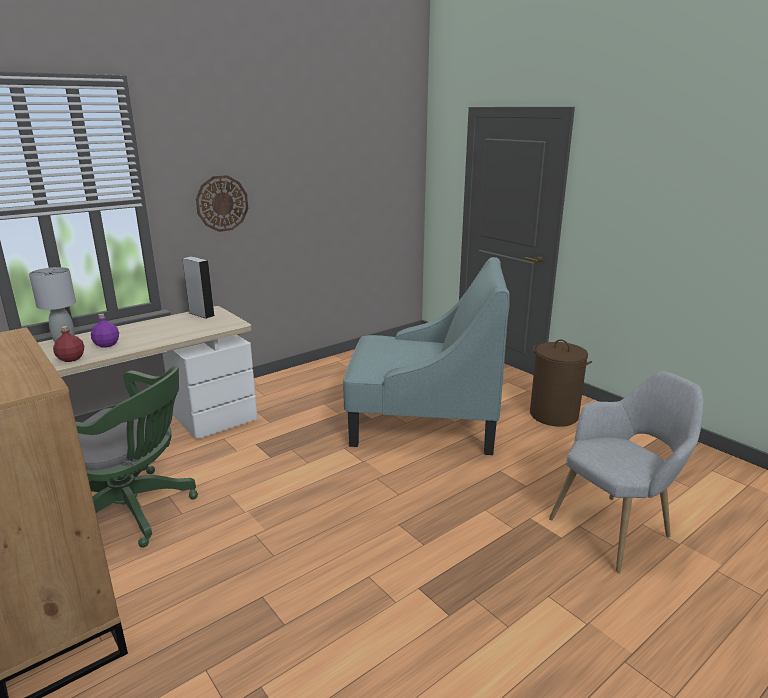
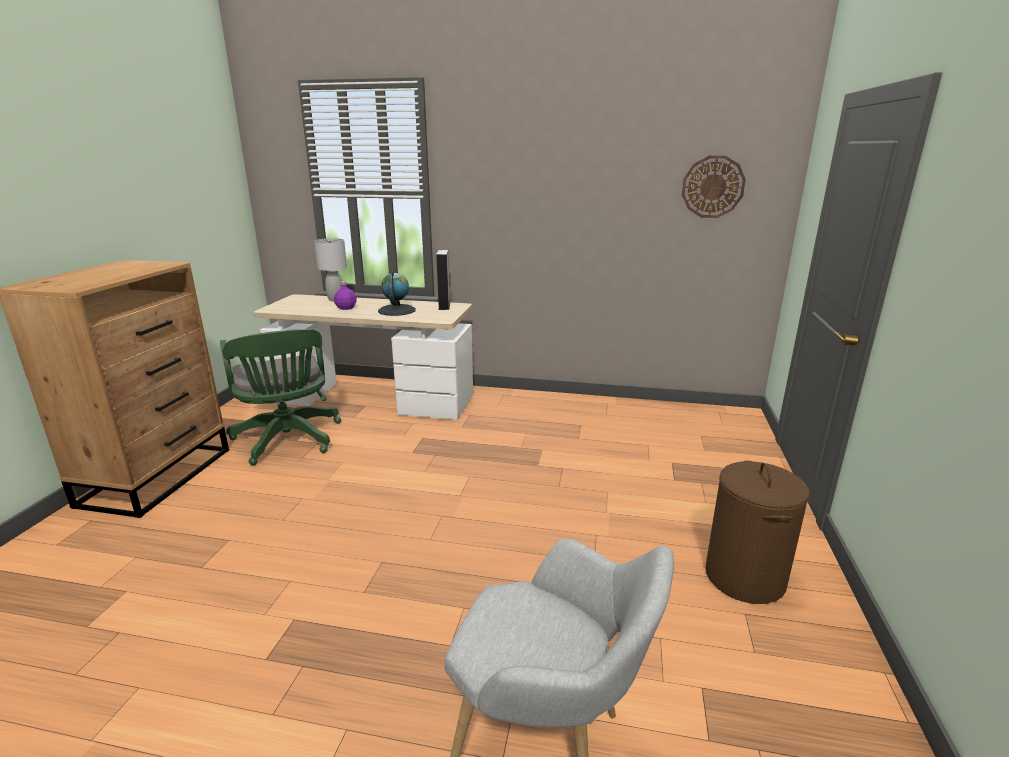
camera: 50 degrees right, 0 degrees up
(71, 359) = (310, 310): red bottle -> none
(168, 330) = (396, 310): none -> globe
(222, 203) = (501, 205): wall clock -> wall clock (713, 187)
(422, 421) = (576, 493): turquoise armchair -> none

